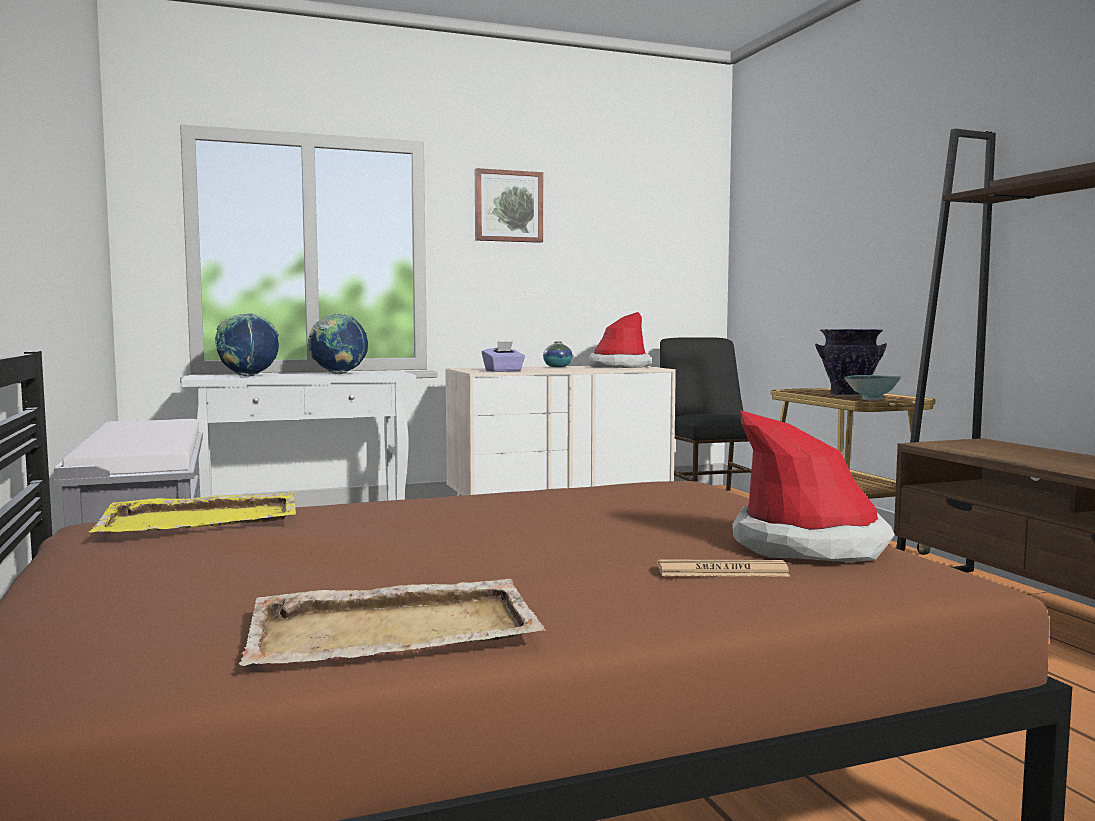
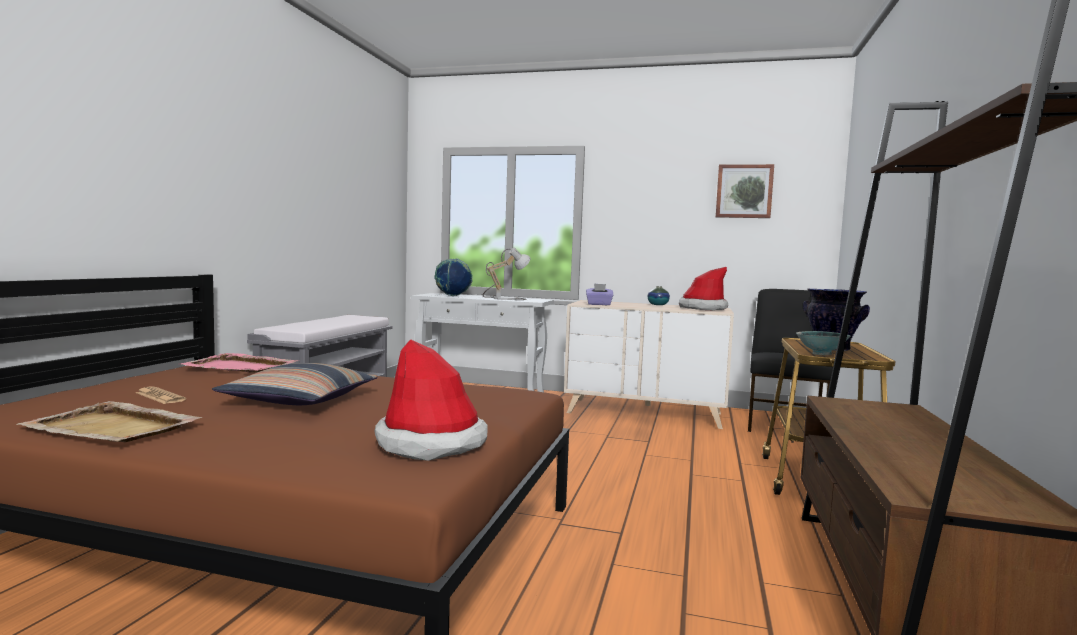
camera: 35 degrees right, 0 degrees up
(203, 519) = (241, 367): yellow tray -> pink tray
(338, 374) = (505, 298): globe -> table lamp
(482, 539) = (300, 400): none -> pillow
(508, 206) = (643, 187): picture -> picture (744, 191)
(722, 571) = (322, 442): newspaper -> newspaper (160, 396)

